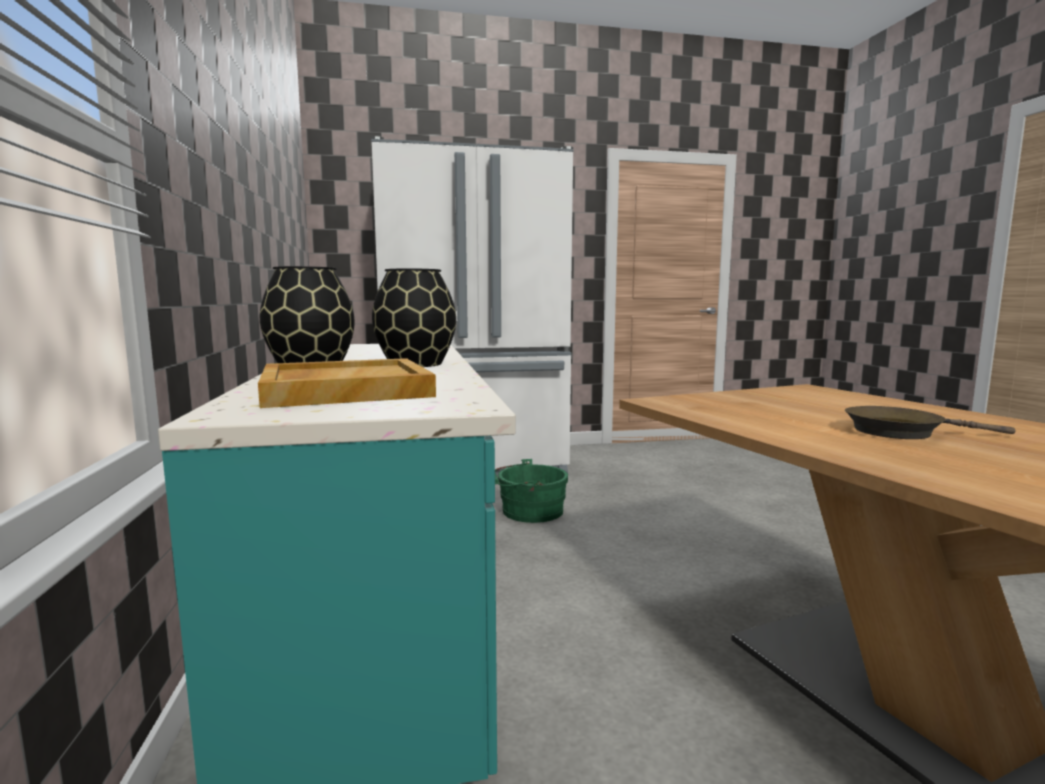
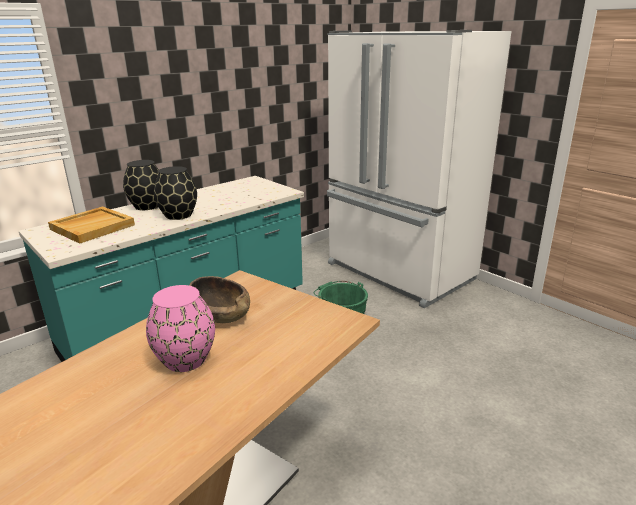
camera: 60 degrees right, 15 degrees up
(765, 413) = (220, 314): none -> brown bowl
(900, 432) = (186, 359): brown frying pan -> pink vase

